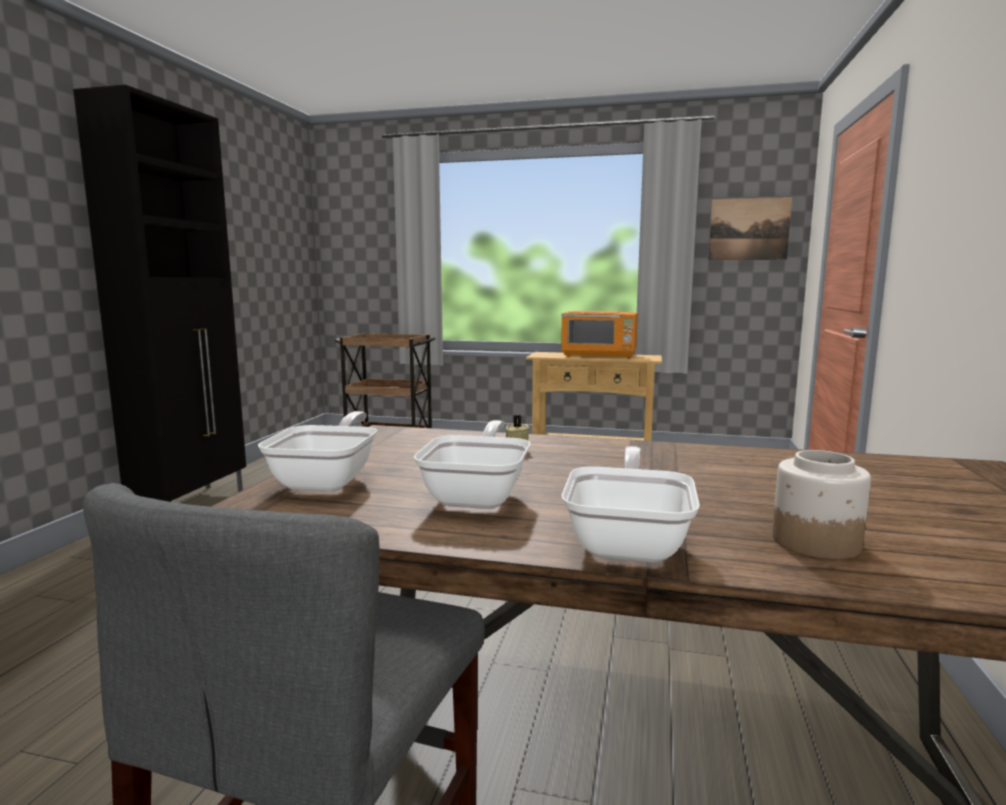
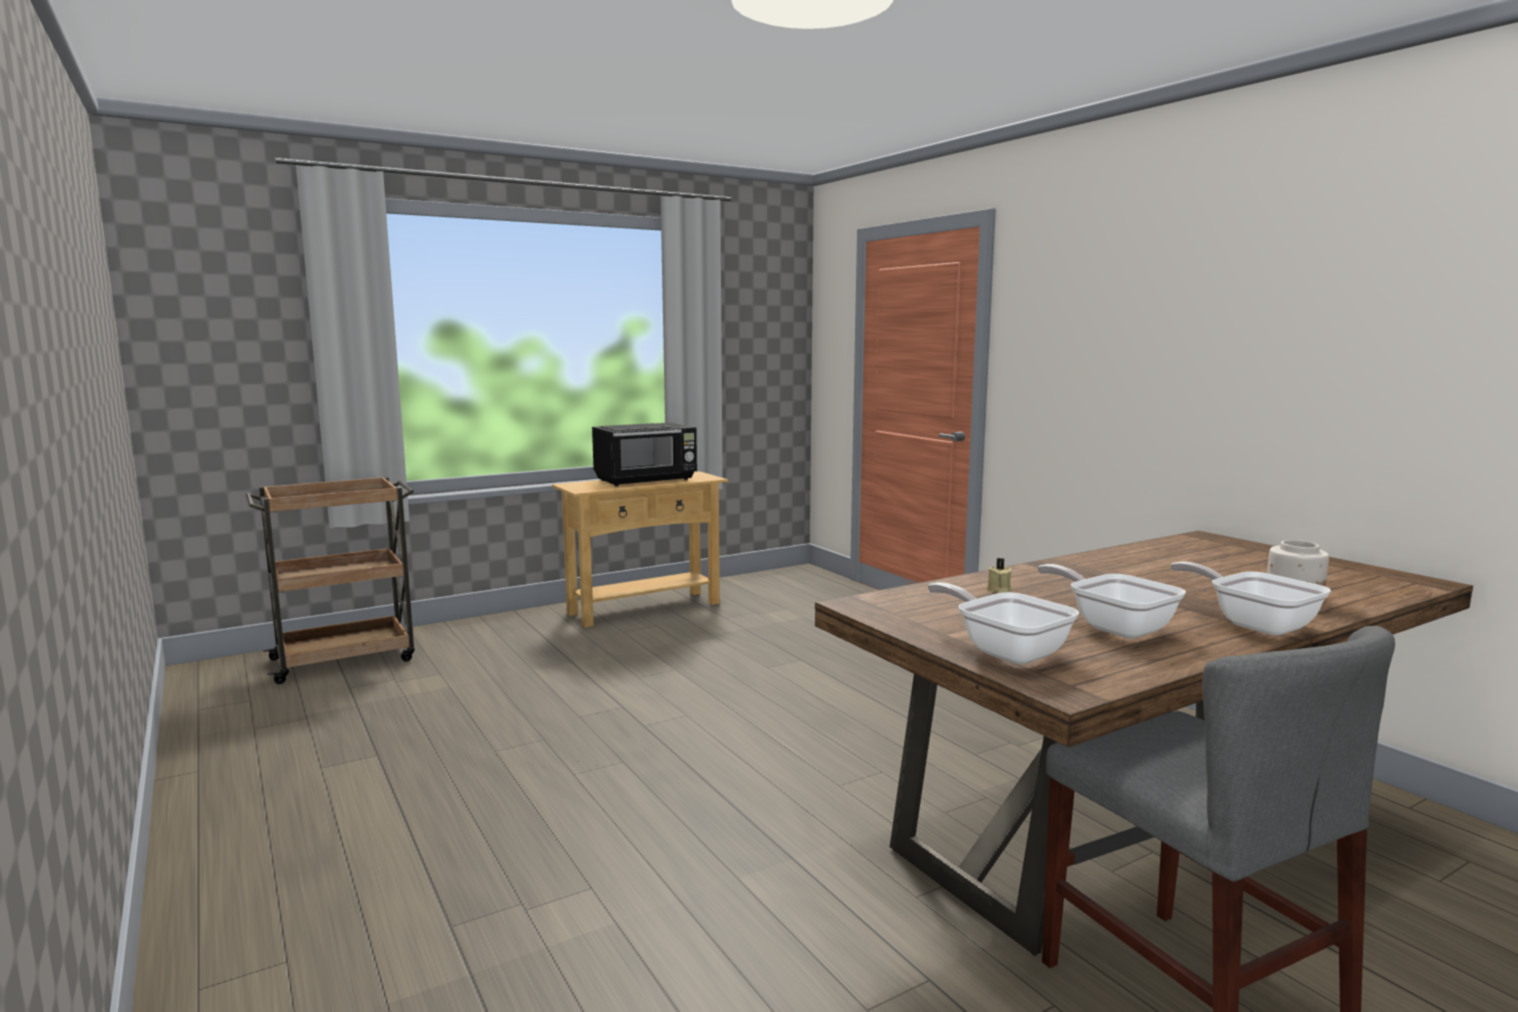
camera: 45 degrees left, 0 degrees up
(193, 504) = (223, 839): black cabinet -> none
(600, 355) = (646, 480): orange microwave -> black microwave
(749, 229) = (761, 324): picture -> none

